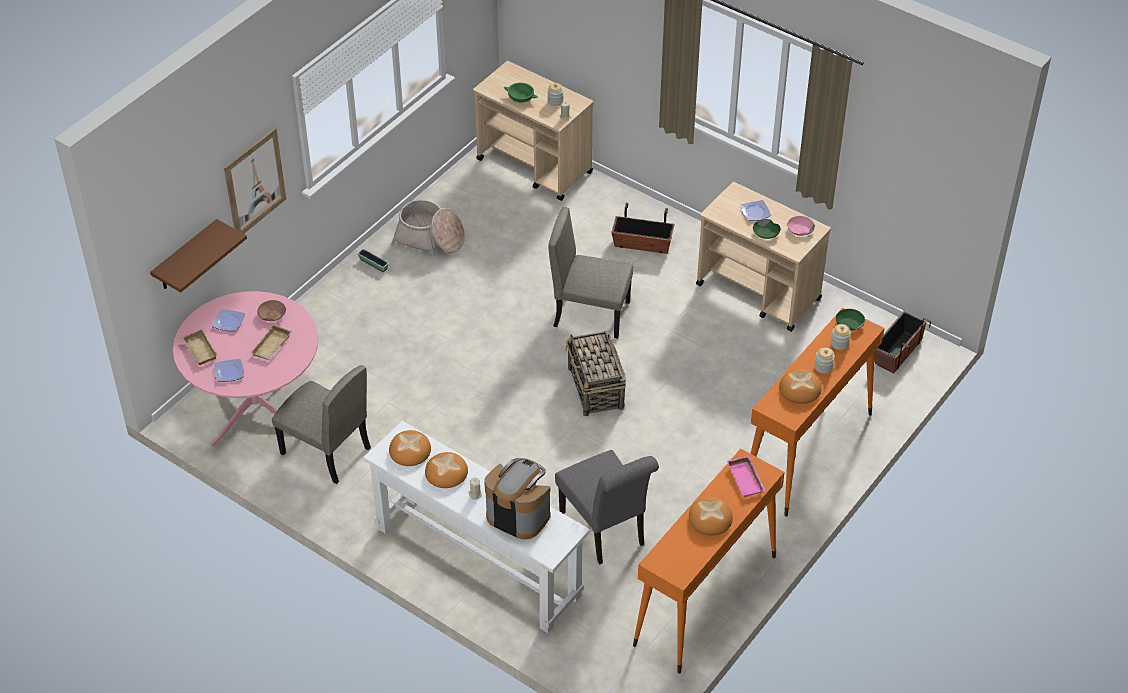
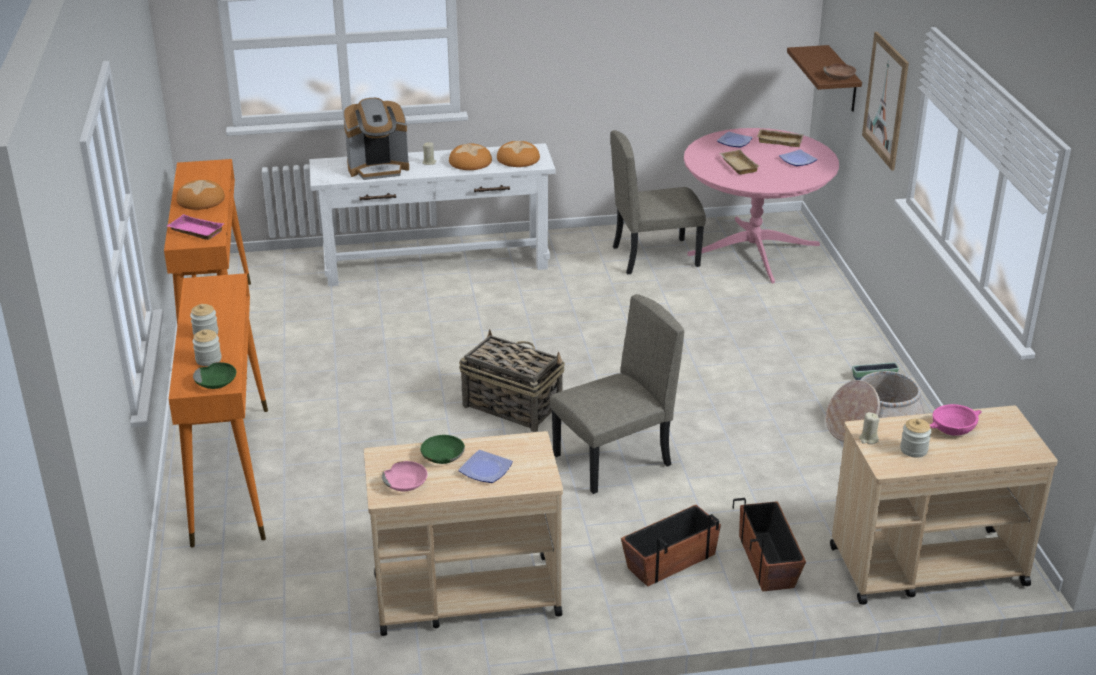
camera: 135 degrees right, 15 degrees down
(271, 314) = (779, 178): brown bowl -> brown bowl (839, 76)
(521, 97) = (953, 429): green bowl -> pink bowl
(605, 532) = (359, 325): grey chair -> none
(799, 389) = (213, 306): bread -> none
(897, 351) = (217, 634): planter -> planter (767, 561)

